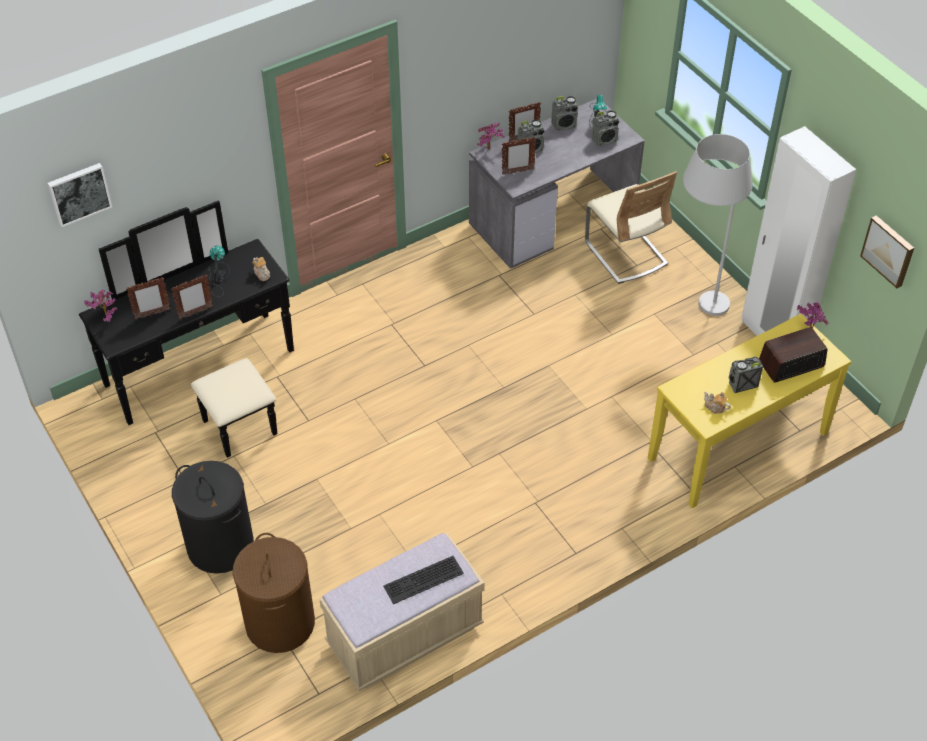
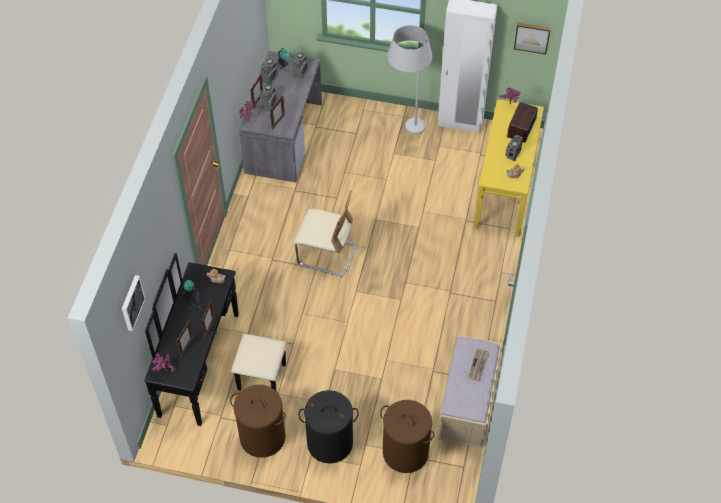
camera: 45 degrees left, 5 degrees up
(167, 484) = (262, 437): none -> brown laundry basket
(423, 581) = (478, 366): keyboard -> newspaper
(625, 253) = (343, 131): beige chair -> beige chair (326, 254)

